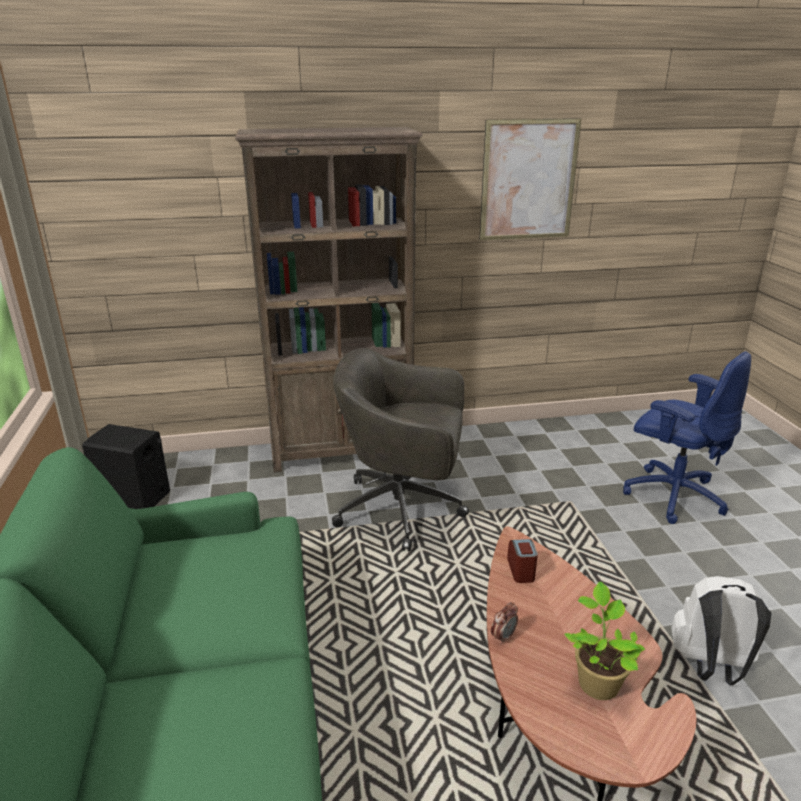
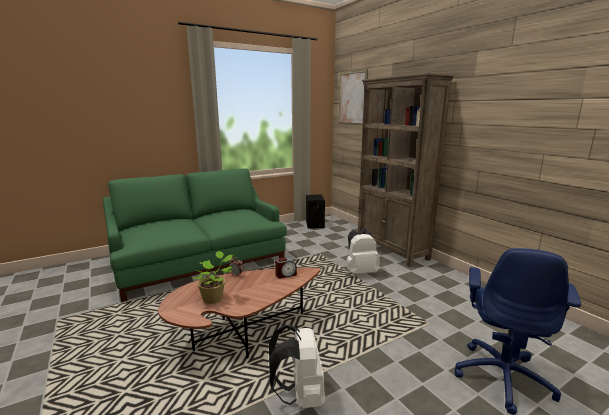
camera: 70 degrees right, 10 degrees down
(403, 509) = (360, 272): grey office chair -> white backpack
(528, 180) = (532, 107): picture -> picture (352, 98)

